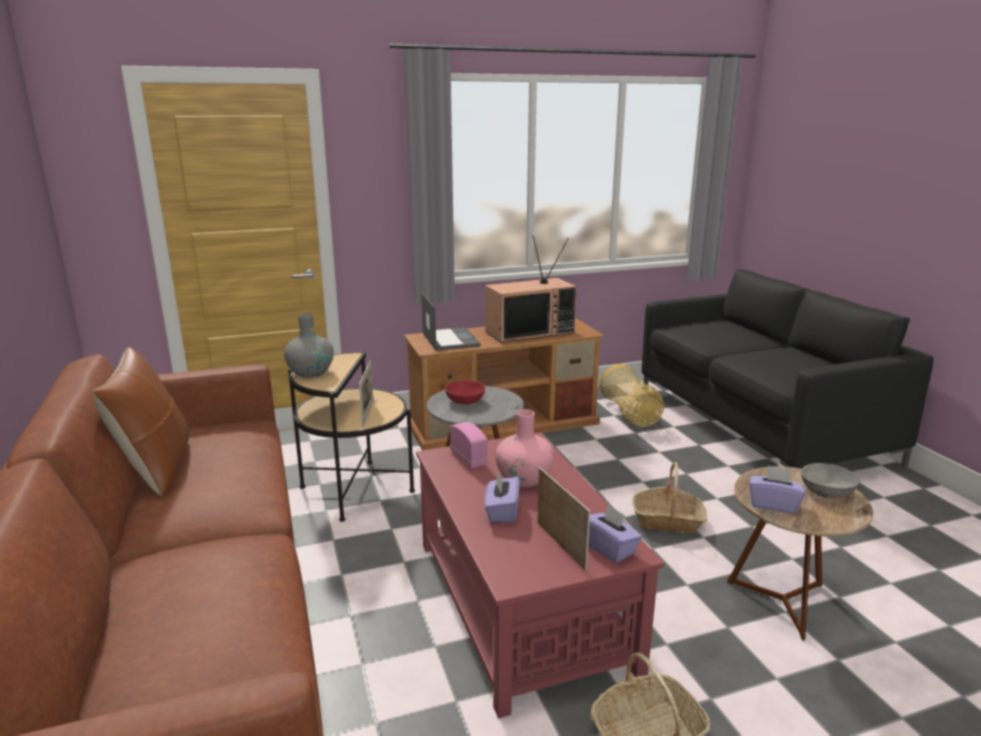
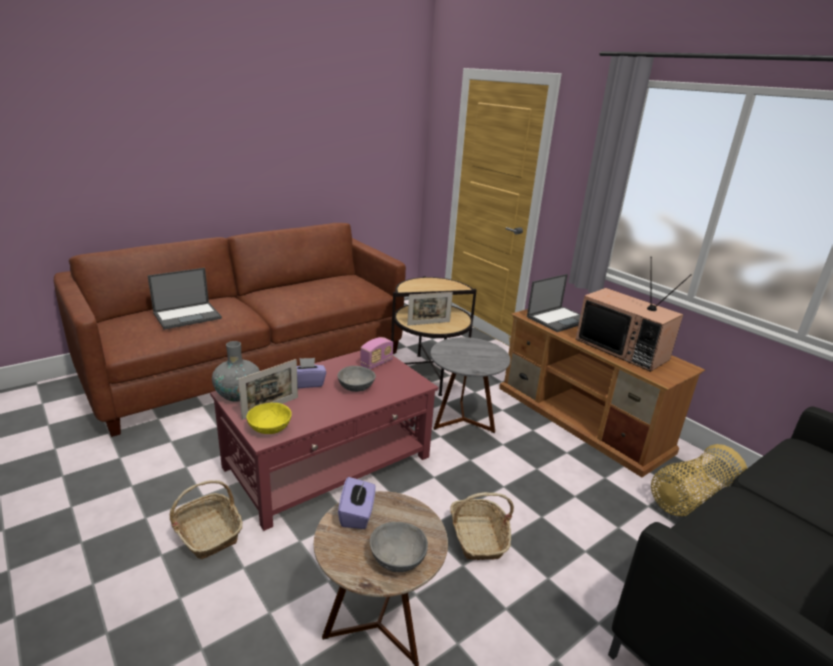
camera: 70 degrees right, 5 degrees up
(156, 468) = (311, 282): brown pillow -> none
(204, 607) = (188, 315): none -> laptop
(310, 373) = (422, 282): grey vase -> grey vase (238, 394)
(465, 401) = (470, 350): red bowl -> none
(524, 479) = (355, 387): pink vase -> grey bowl
(609, 548) = (270, 427): purple tissue box -> yellow bowl

